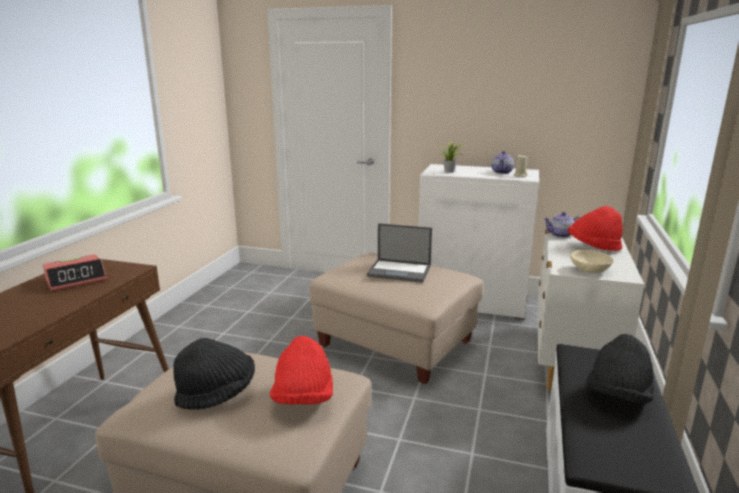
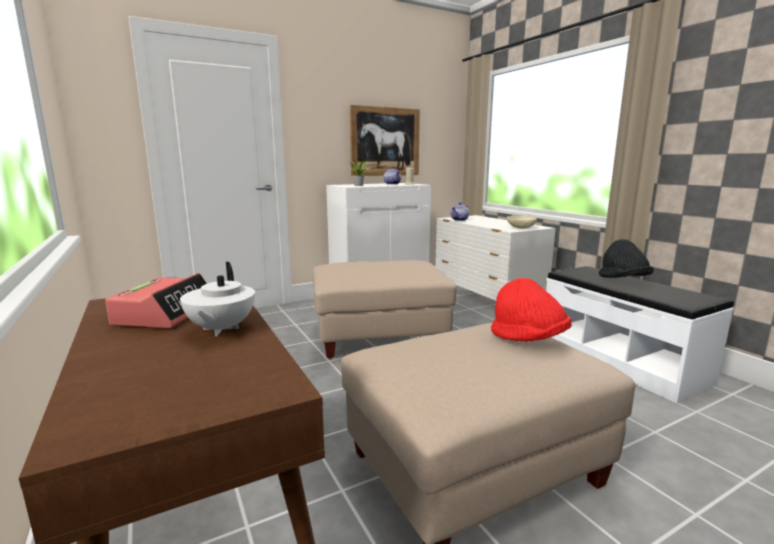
camera: 45 degrees left, 5 degrees down
(61, 301) = (220, 329): none -> white teapot
(217, 394) = (475, 363): black hat -> none
(400, 271) = (381, 265): laptop -> none
(516, 116) = (385, 142): none -> picture
(593, 247) = (490, 221): red hat -> none

